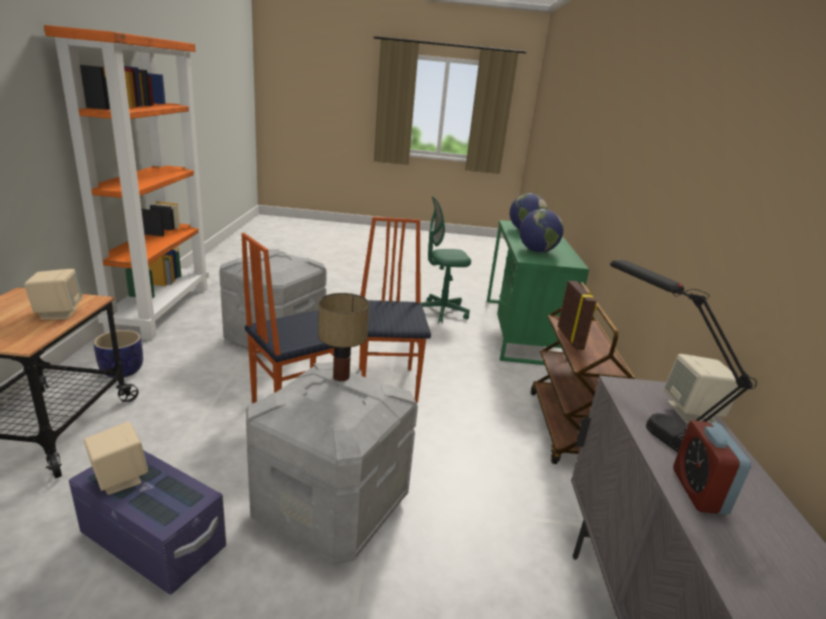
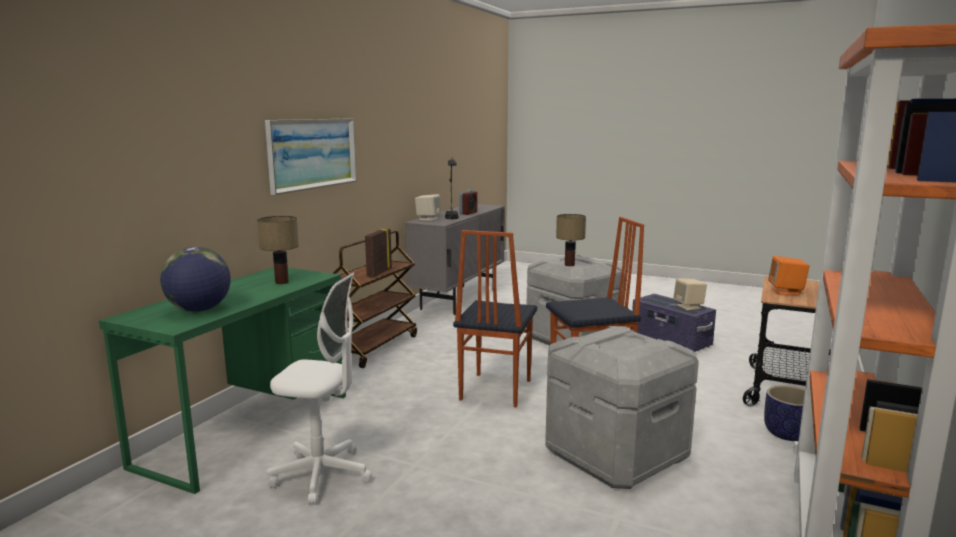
camera: 155 degrees left, 10 degrees down
(58, 313) = (786, 292): beige speaker -> orange speaker
(441, 312) = (321, 475): green office chair -> white office chair
(537, 251) = (281, 282): globe -> table lamp
(645, 184) = (312, 153): none -> picture

